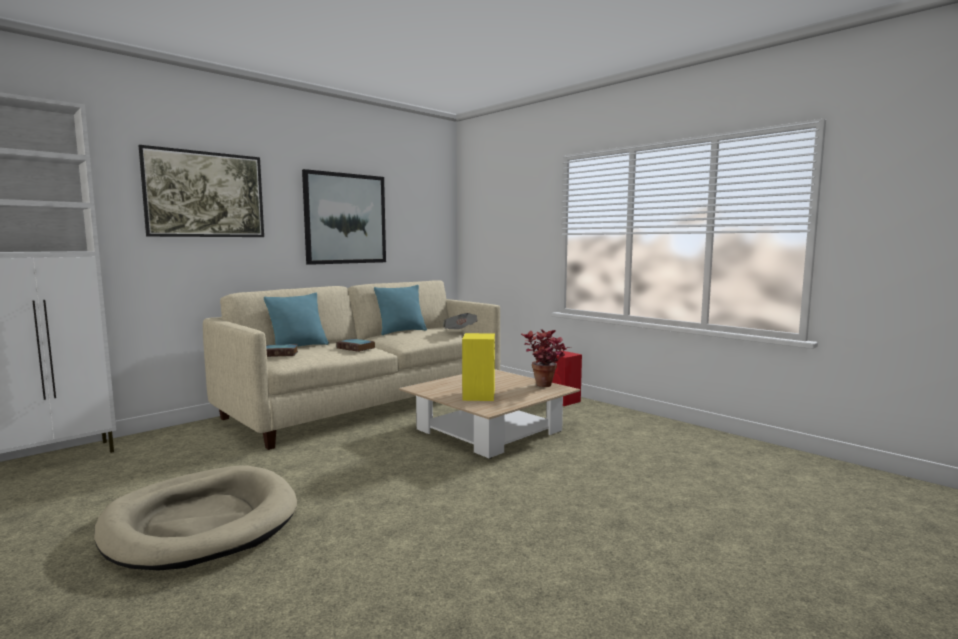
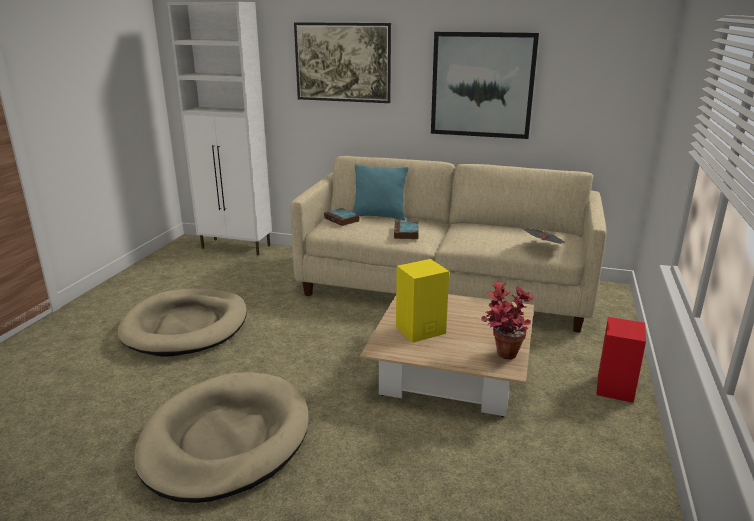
camera: 60 degrees right, 15 degrees up
(401, 331) = (498, 226): turquoise pillow -> none
(478, 536) = (226, 440): none -> beige dog bed

